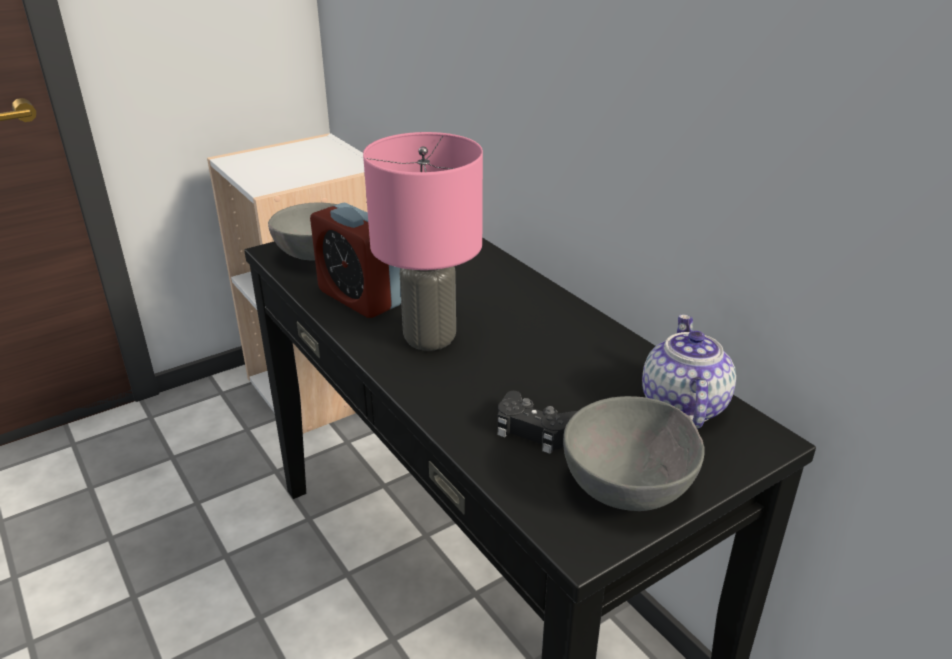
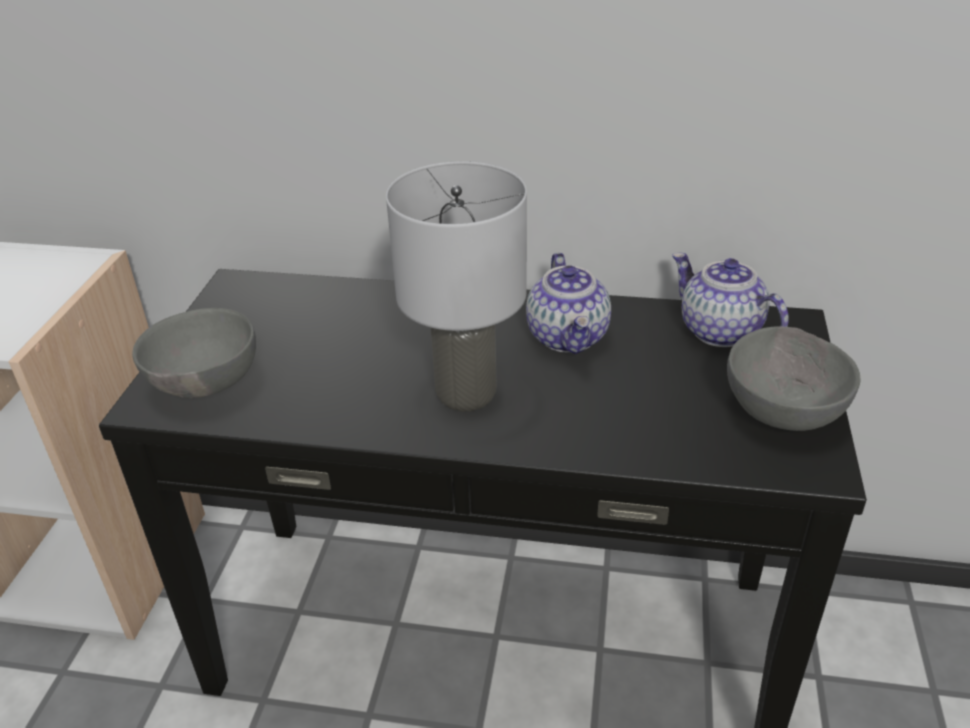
camera: 45 degrees left, 5 degrees up
(359, 298) = (333, 399): alarm clock -> none
(427, 338) = (462, 396): pink table lamp -> white table lamp
(535, 429) = (667, 413): black game controller -> none
(557, 344) = (569, 337): none -> teapot

